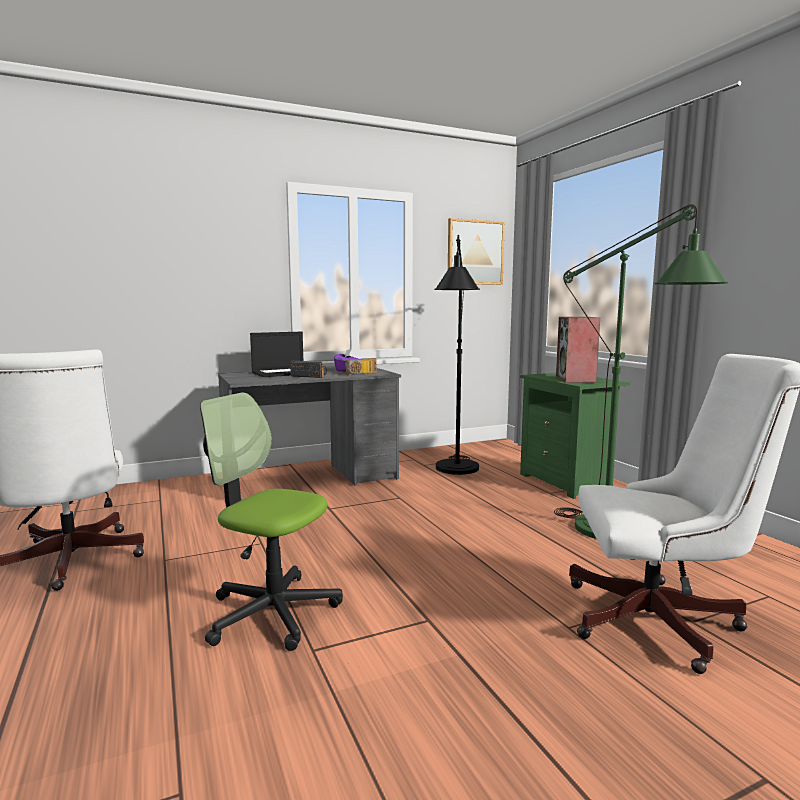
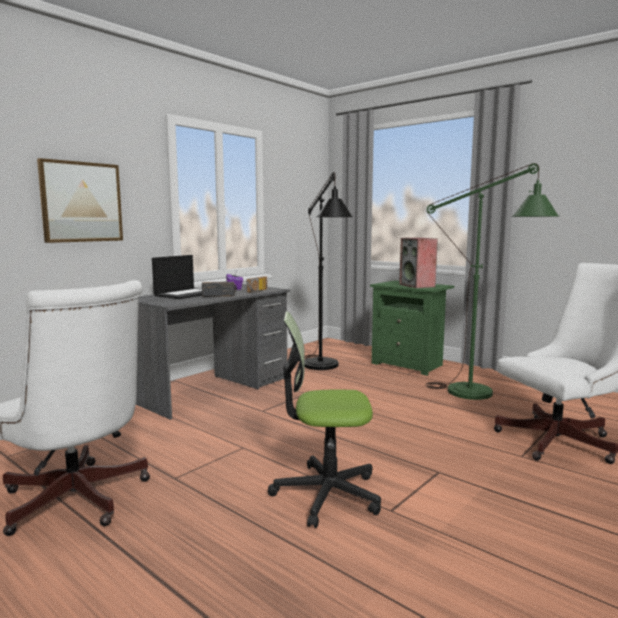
camera: 25 degrees left, 0 degrees up
(475, 252) = (304, 184): picture -> picture (81, 202)

